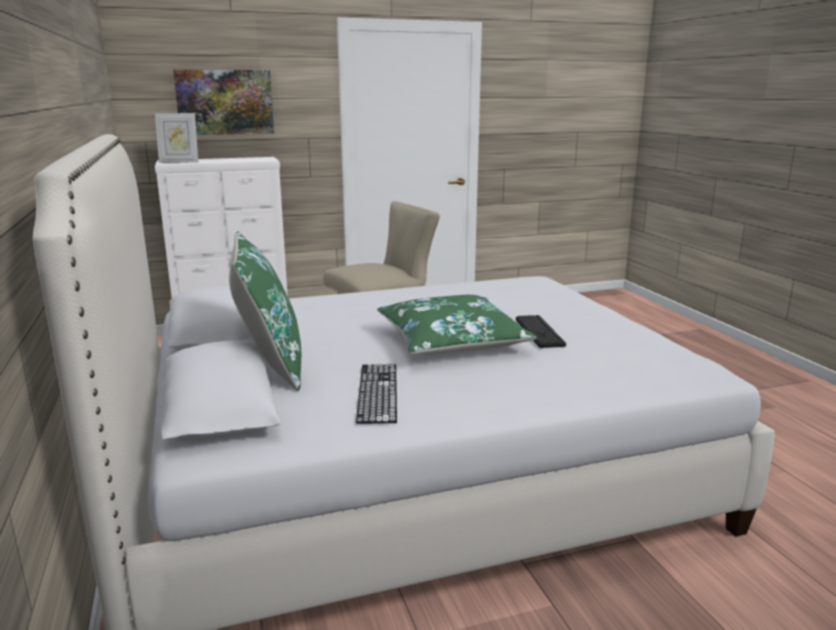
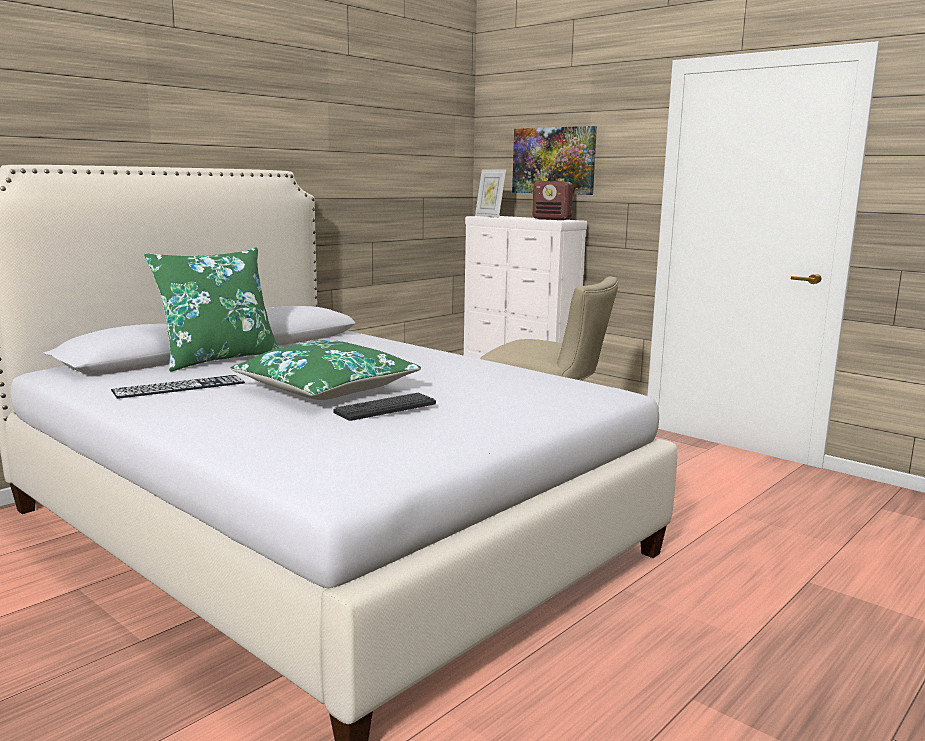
camera: 60 degrees right, 5 degrees down
(248, 158) = (552, 219): none -> radio

